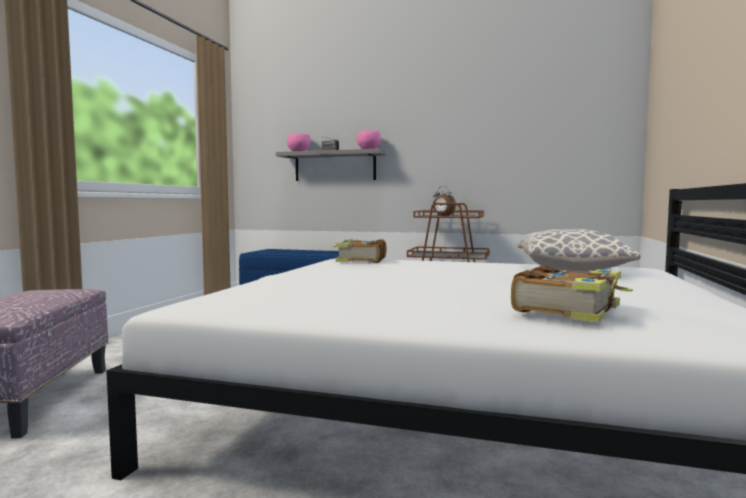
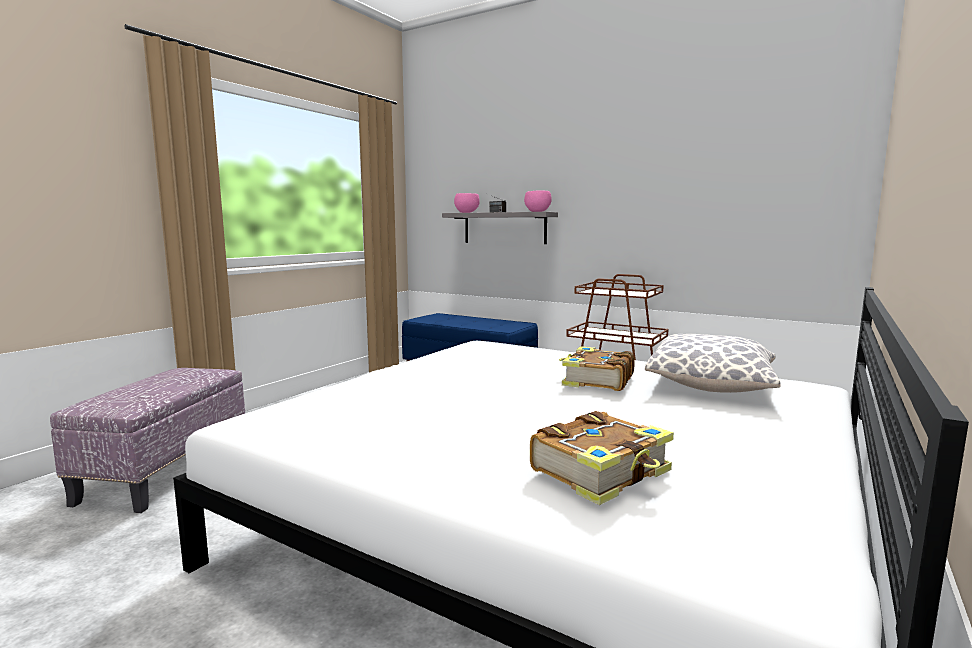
camera: 15 degrees right, 5 degrees up
(360, 260) = (491, 348): book -> book (596, 381)
(443, 216) = (611, 291): alarm clock -> none

